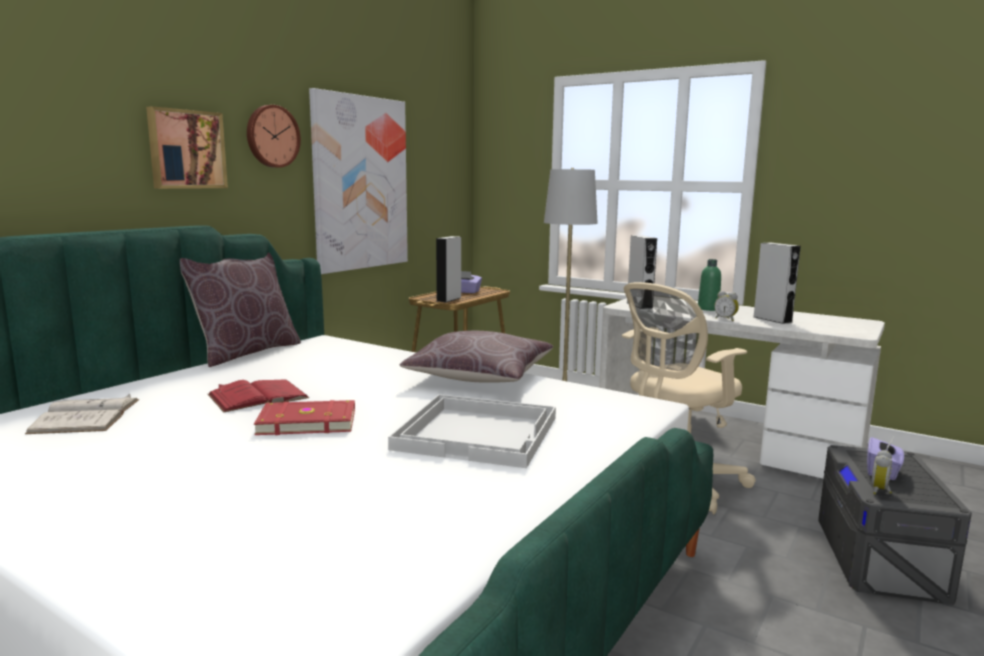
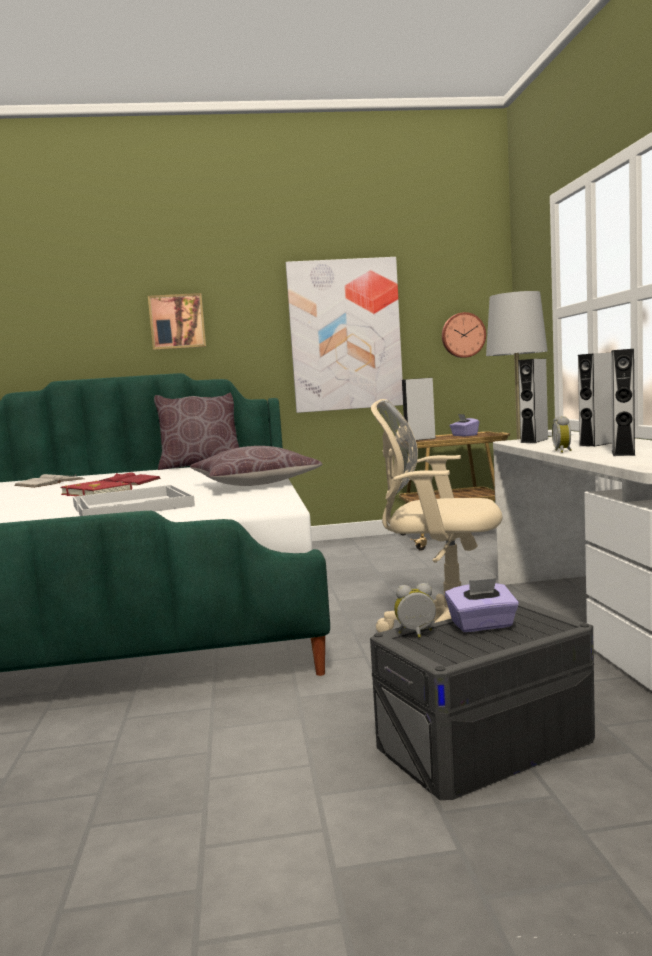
camera: 50 degrees right, 5 degrees down
(272, 136) = (250, 305): wall clock -> wall clock (463, 335)
(708, 308) = (599, 444): green bottle -> grey speaker

